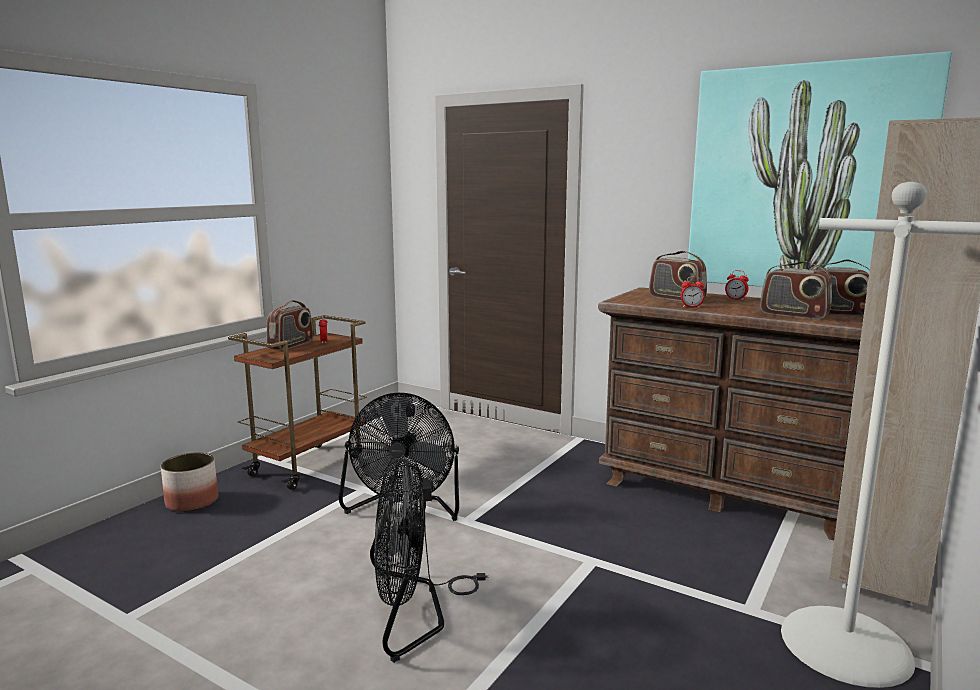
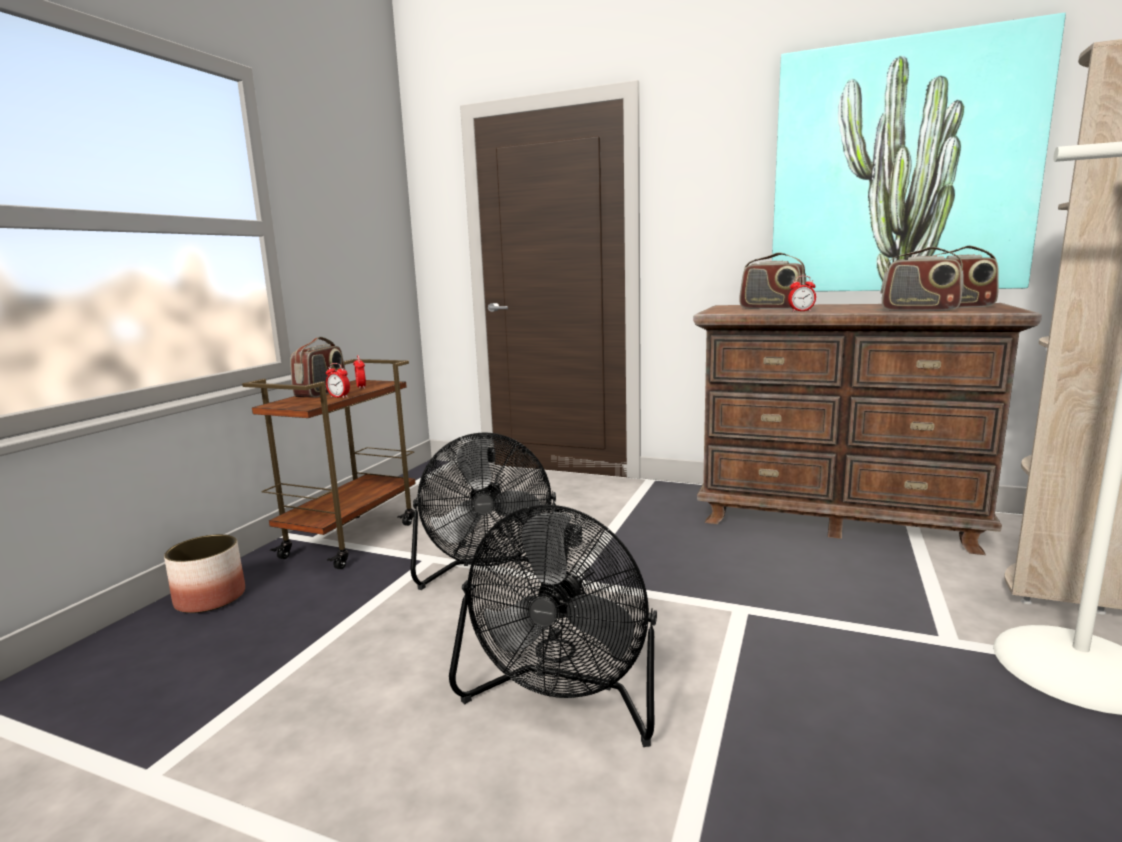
camera: 10 degrees left, 0 degrees up
(415, 606) = (558, 695): black fan -> black fan turned 45 degrees counterclockwise
(735, 299) = (832, 305): alarm clock -> alarm clock (339, 397)

